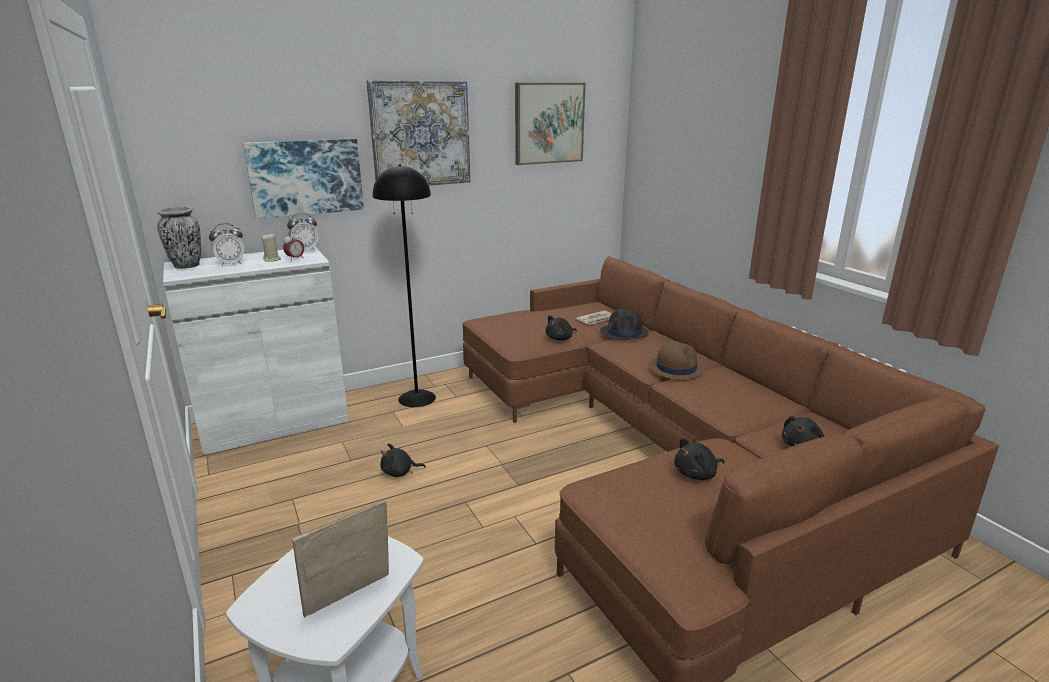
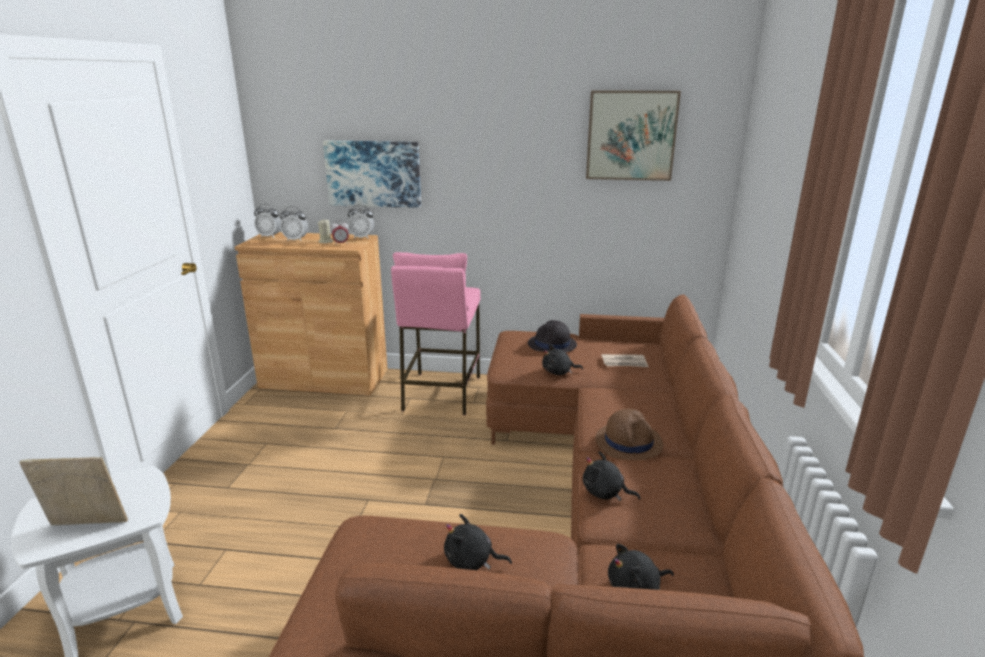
camera: 35 degrees right, 0 degrees up
(187, 266) = (269, 236): vase -> alarm clock
(275, 422) = (324, 378): white cabinet -> brown cabinet
(399, 472) = (353, 452): black plush toy -> black plush toy (605, 493)
(416, 398) = (441, 393): black floor lamp -> pink stool
(420, 134) = (481, 140): picture -> none
(624, 332) = (633, 385): black hat -> black hat (552, 345)

